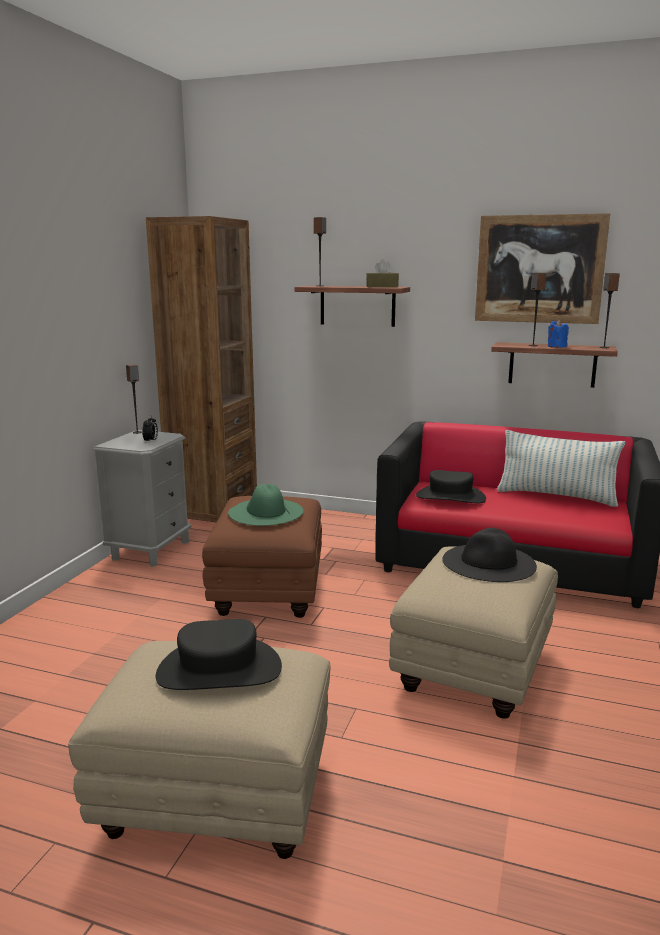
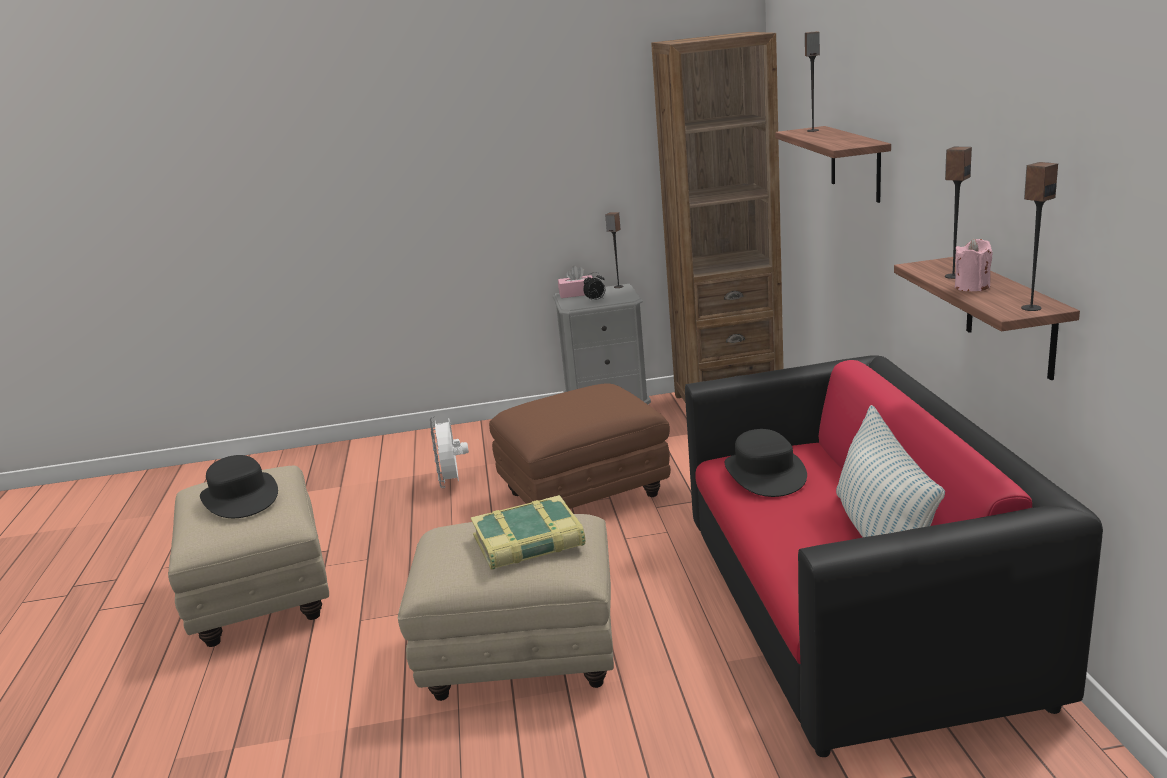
camera: 65 degrees right, 5 degrees up
(117, 442) = (577, 293): none -> pink tissue box
(147, 637) = (452, 483): none -> white fan
(265, 512) = (562, 407): green hat -> none
(382, 287) = (845, 142): brown tissue box -> none
(488, 562) = (529, 542): black hat -> book
(539, 269) = (1000, 137): picture -> none
(556, 346) = (972, 287): blue candle -> pink candle

